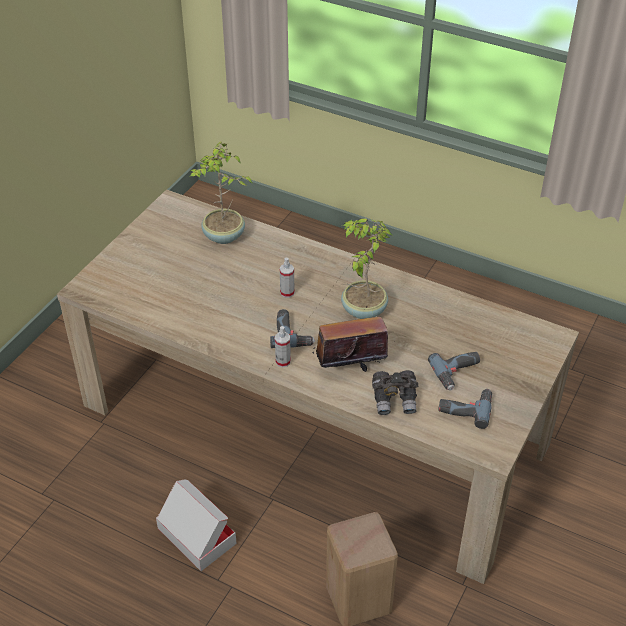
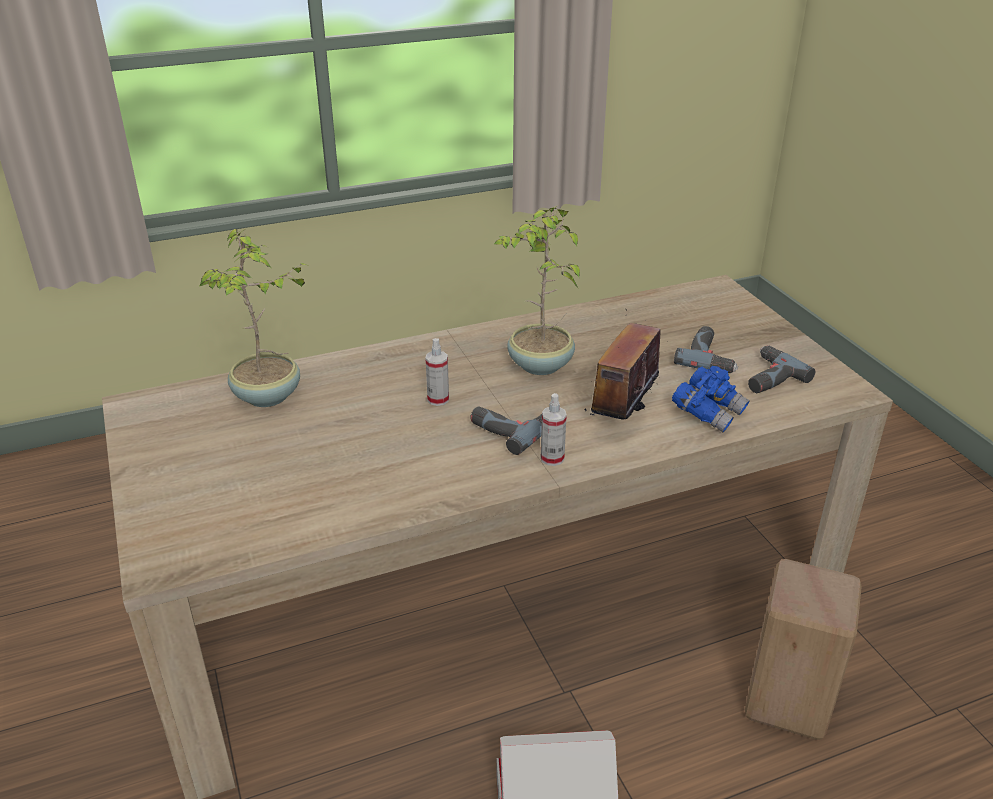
camera: 50 degrees left, 10 degrees down
(395, 400) = (708, 412): grey binoculars -> blue binoculars

